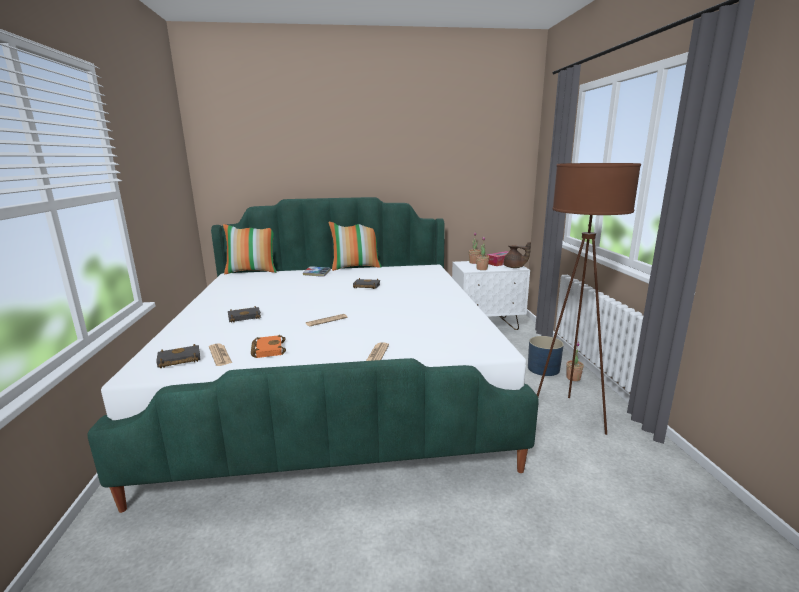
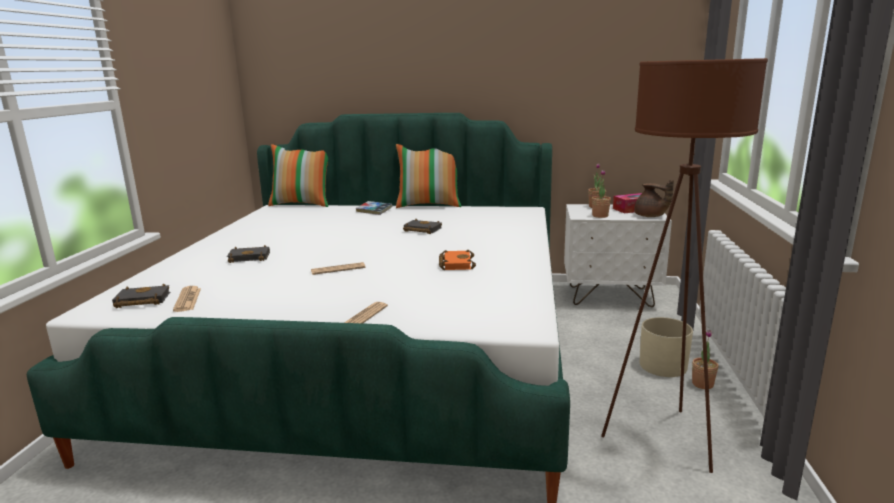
camera: 15 degrees right, 0 degrees up
(267, 349) = (243, 298): orange book -> orange book (455, 263)
(543, 368) = (662, 365): blue planter -> beige planter

